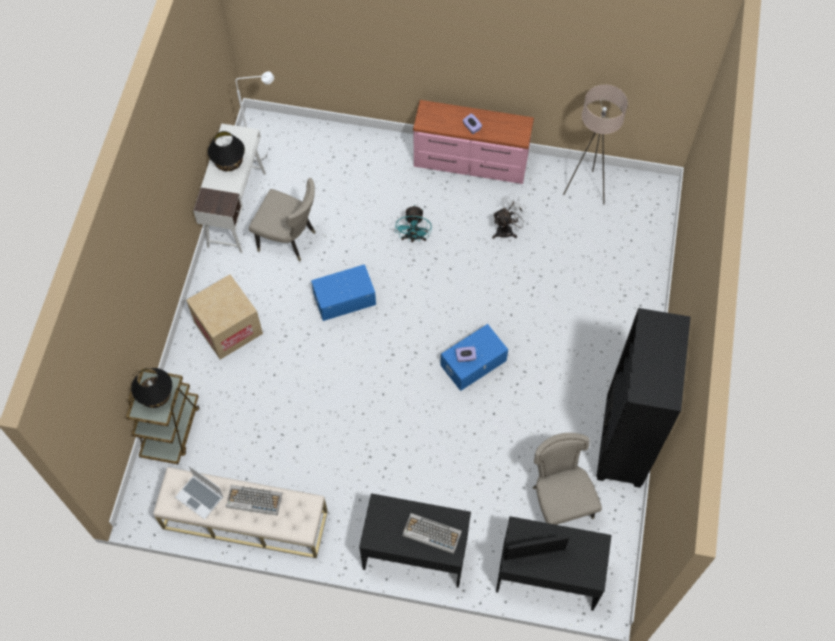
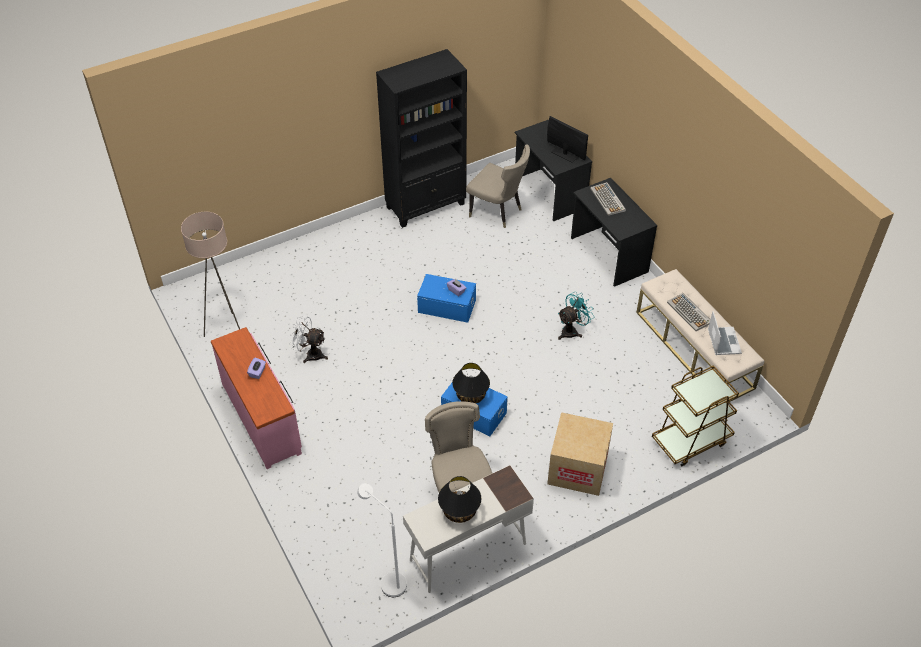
camera: 130 degrees left, 15 degrees down
(156, 395) = (702, 392): black table lamp -> black table lamp (470, 395)
(413, 238) = (374, 407): turquoise fan -> turquoise fan (572, 331)
(559, 501) = (498, 212): beige chair -> beige chair turned 90 degrees counterclockwise

